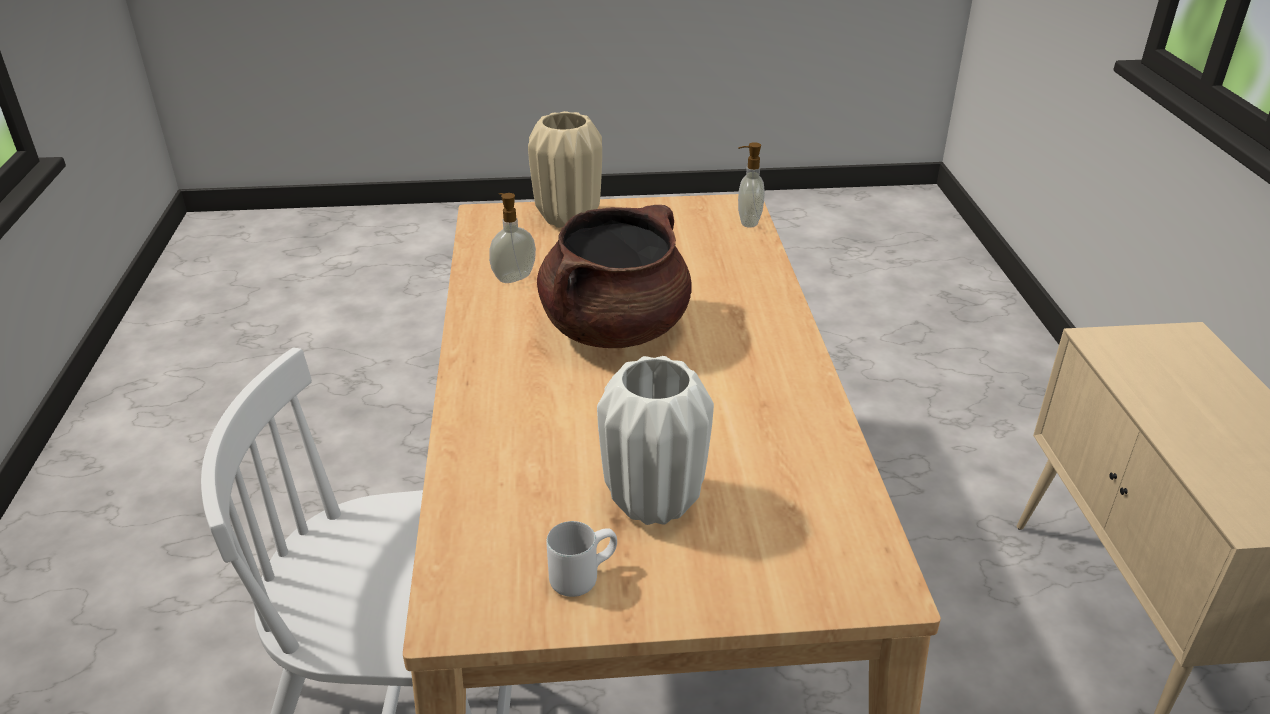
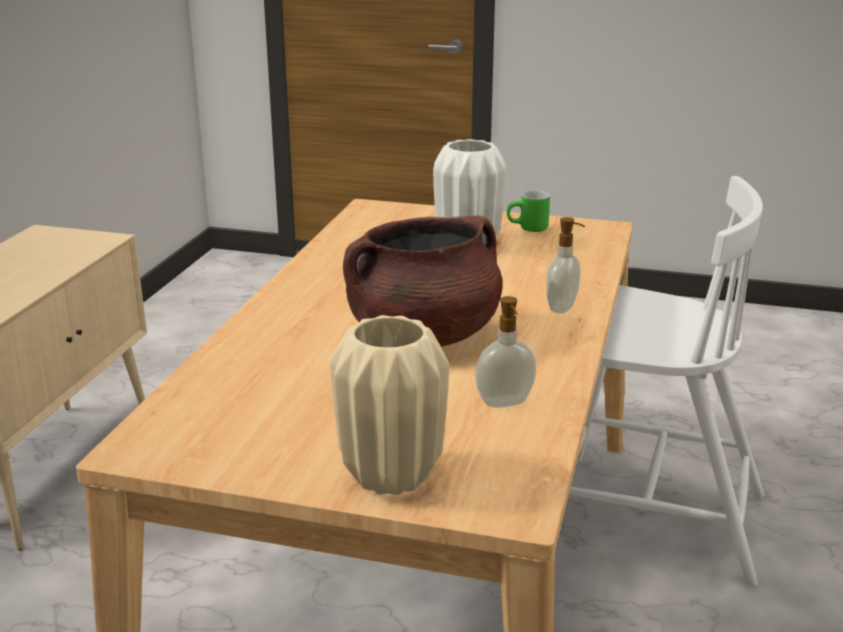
camera: 160 degrees left, 10 degrees down
(581, 574) = (528, 229): white mug -> green mug
(748, 222) = (157, 422): soap dispenser -> soap dispenser (563, 308)

